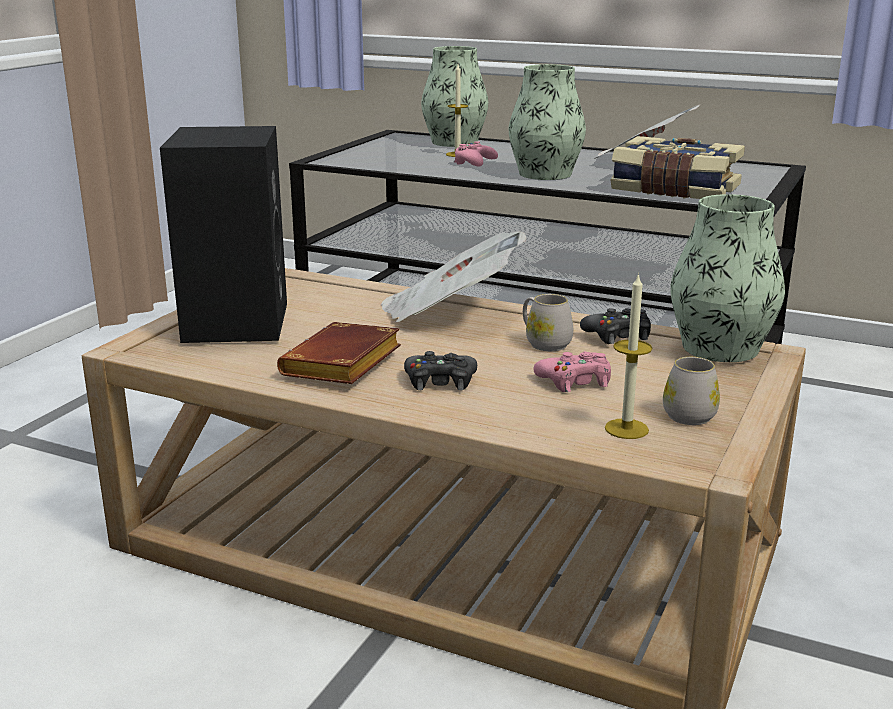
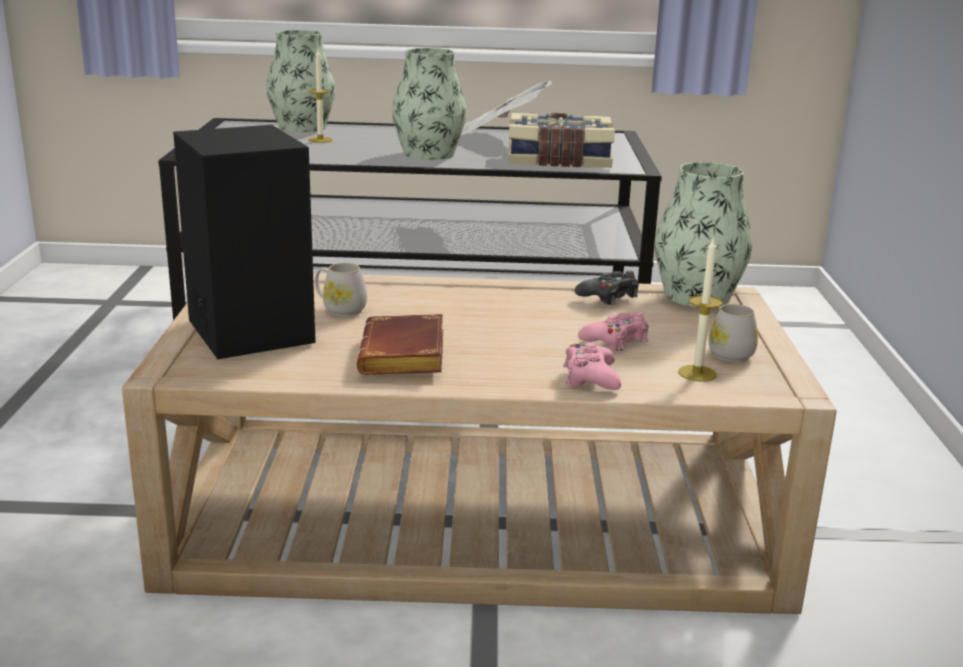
camera: 25 degrees left, 0 degrees up
(440, 381) = (506, 358): black game controller -> none
(448, 313) = (442, 295): newspaper -> none
(474, 163) = (348, 147): pink game controller -> pink game controller (590, 377)
(544, 343) = (554, 311): white mug -> white mug (340, 309)

